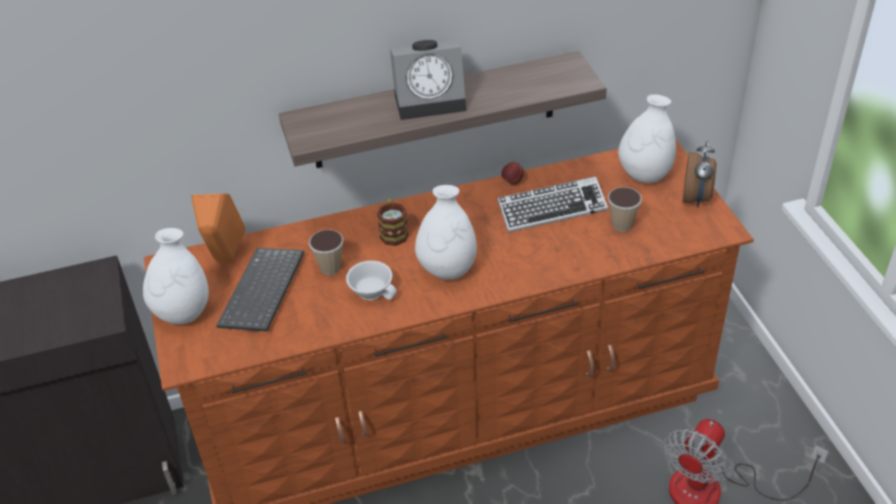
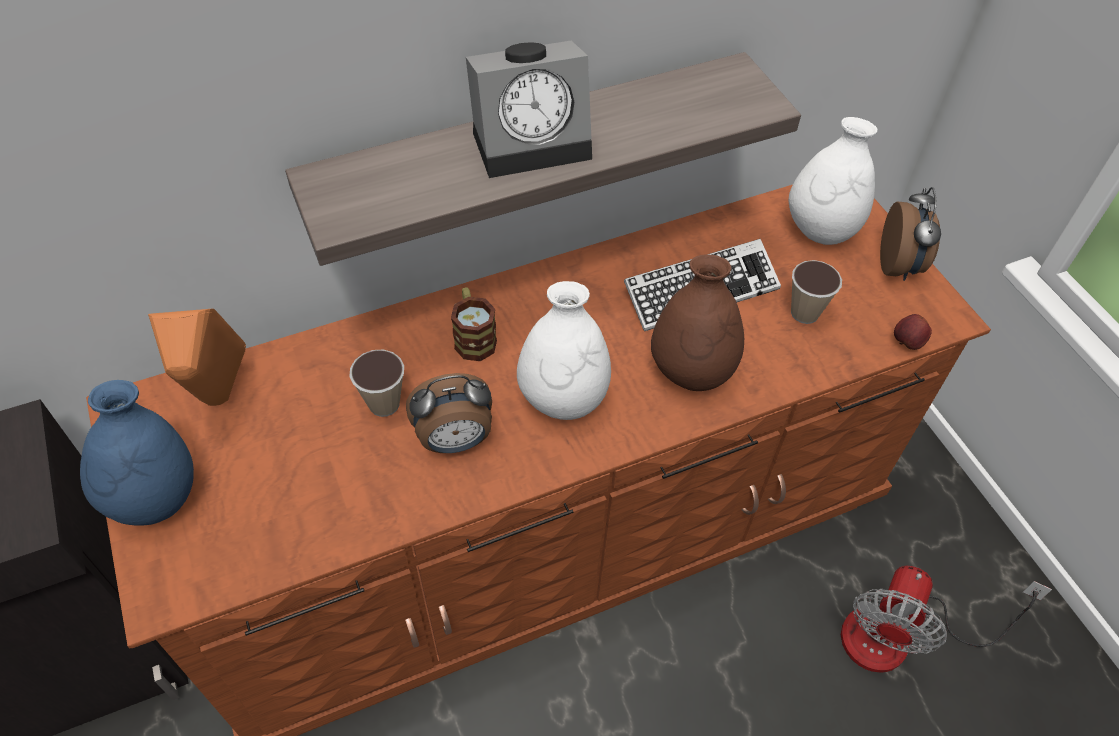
camera: 10 degrees left, 10 degrees up
(183, 312) = (156, 497): white vase -> blue vase
(264, 292) = (284, 453): keyboard -> none
(373, 290) = (455, 441): white cup -> alarm clock
(512, 182) = (637, 247): apple -> apple (907, 343)
(536, 256) = (691, 371): none -> brown vase

